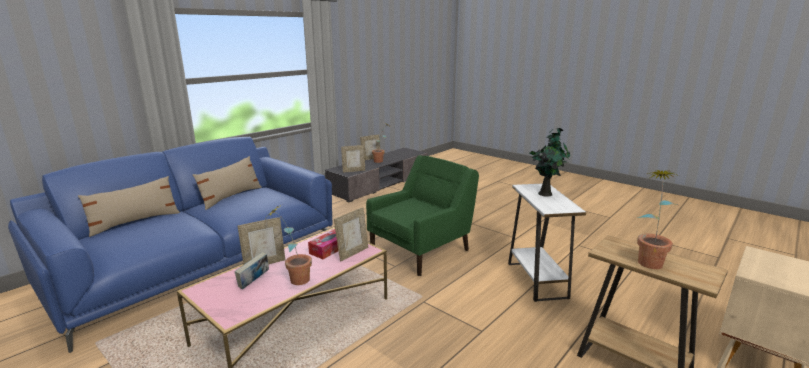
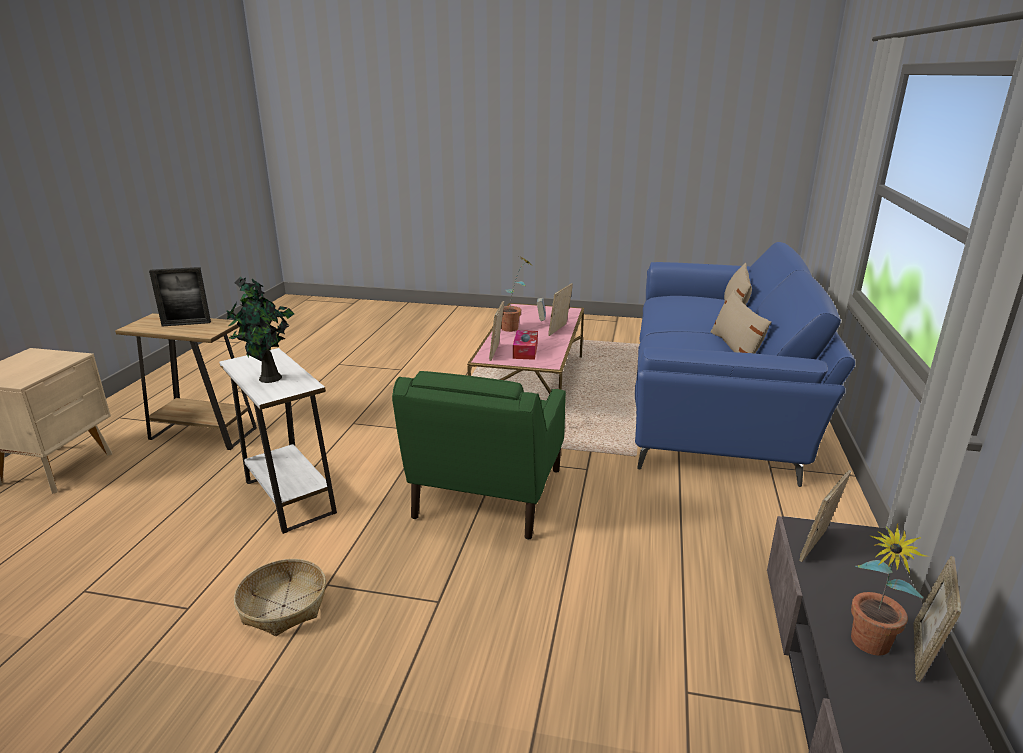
camera: 150 degrees right, 5 degrees up
(535, 236) = (283, 606): none -> basket
(649, 260) = (186, 324): potted plant -> picture frame

